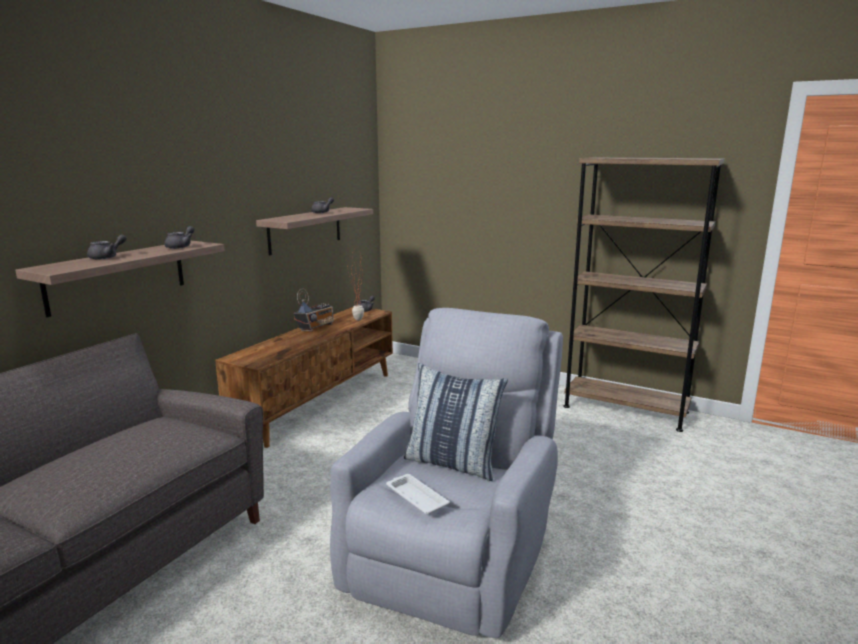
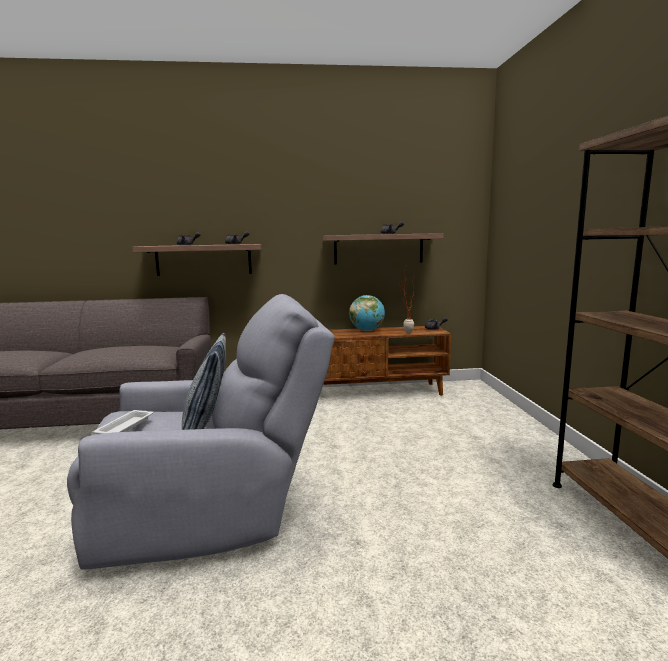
camera: 55 degrees right, 5 degrees down
(316, 328) = (367, 330): radio -> globe

